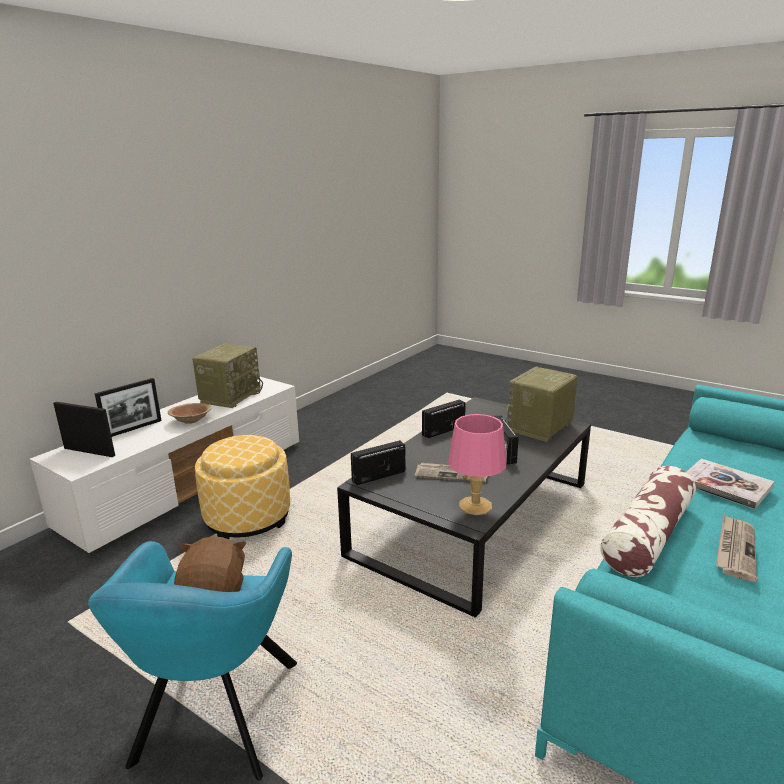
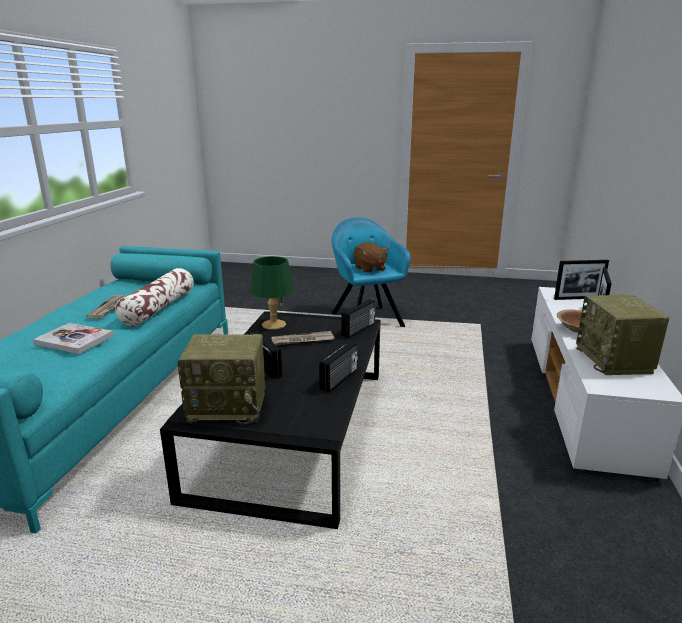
camera: 155 degrees right, 0 degrees up
(247, 517) = (482, 384): ottoman -> none
(475, 506) = (273, 324): pink table lamp -> green table lamp
(540, 427) = (229, 406): radio -> radio turned 75 degrees clockwise

